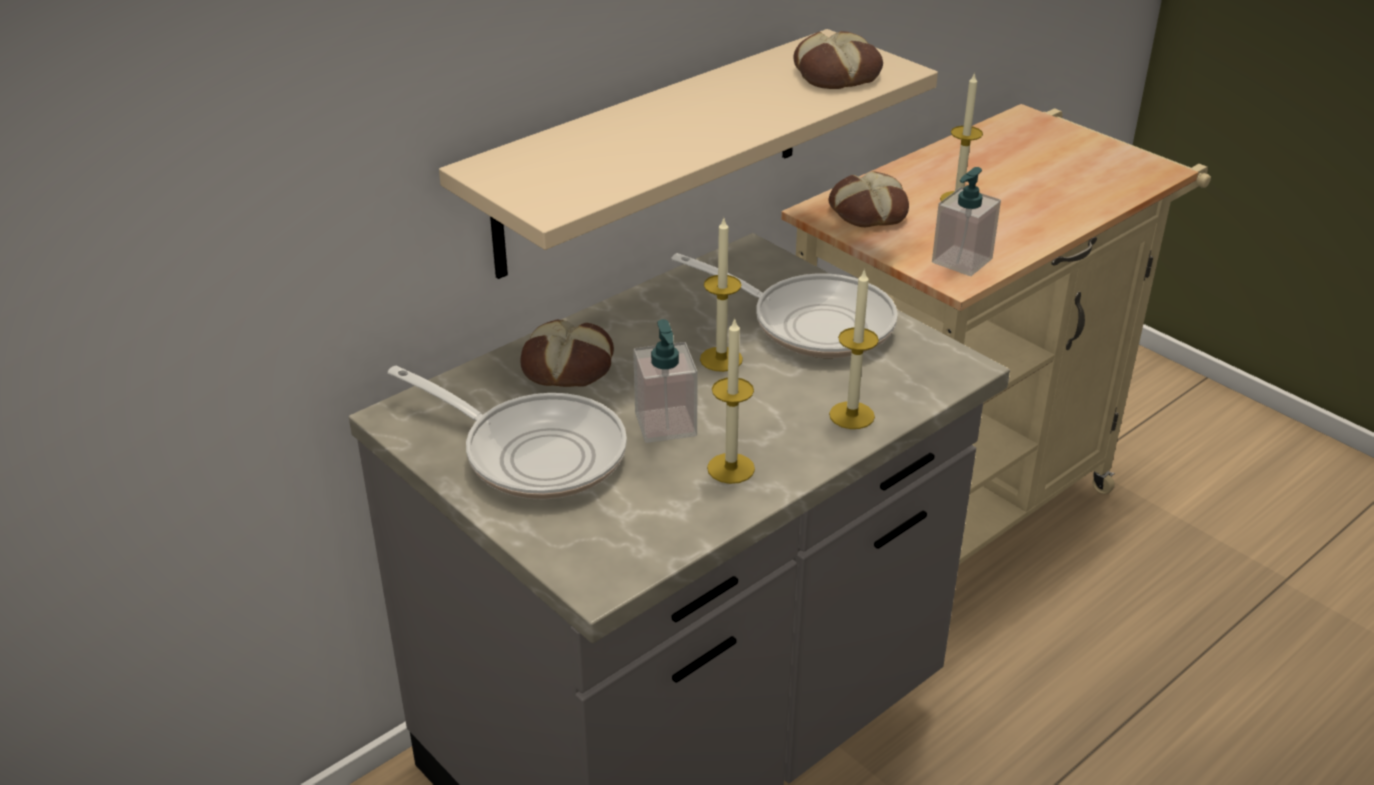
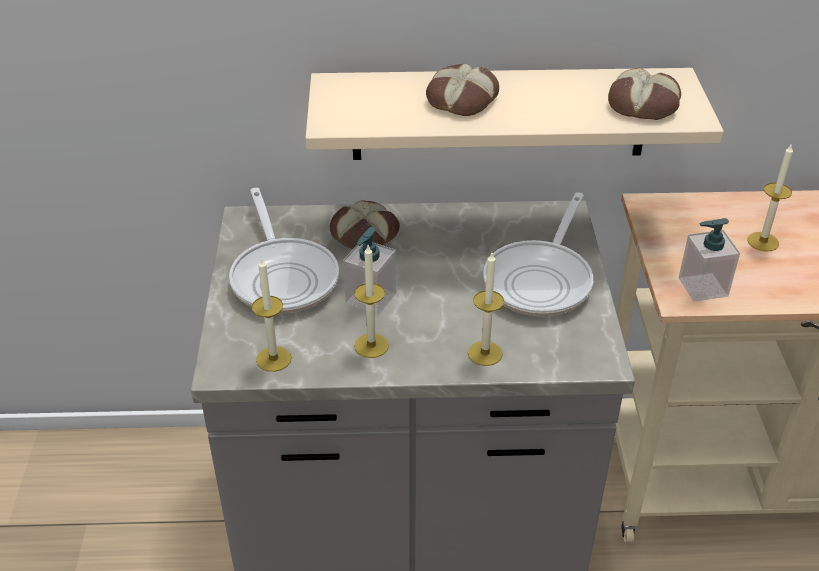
camera: 40 degrees right, 5 degrees up
(721, 359) = (454, 275): candle -> candle (273, 359)
(812, 323) = (541, 280): frying pan -> frying pan turned 45 degrees clockwise
(867, 211) = (681, 220): bread -> bread (461, 99)

